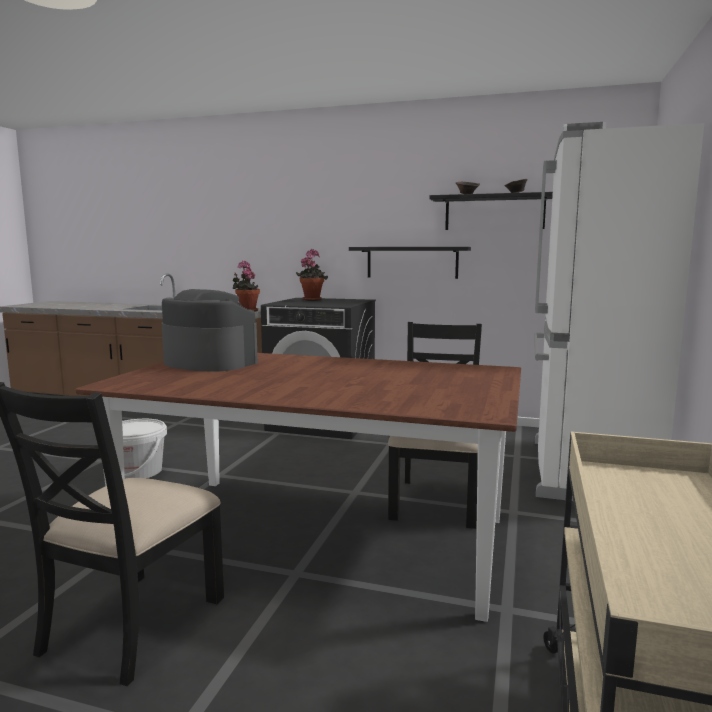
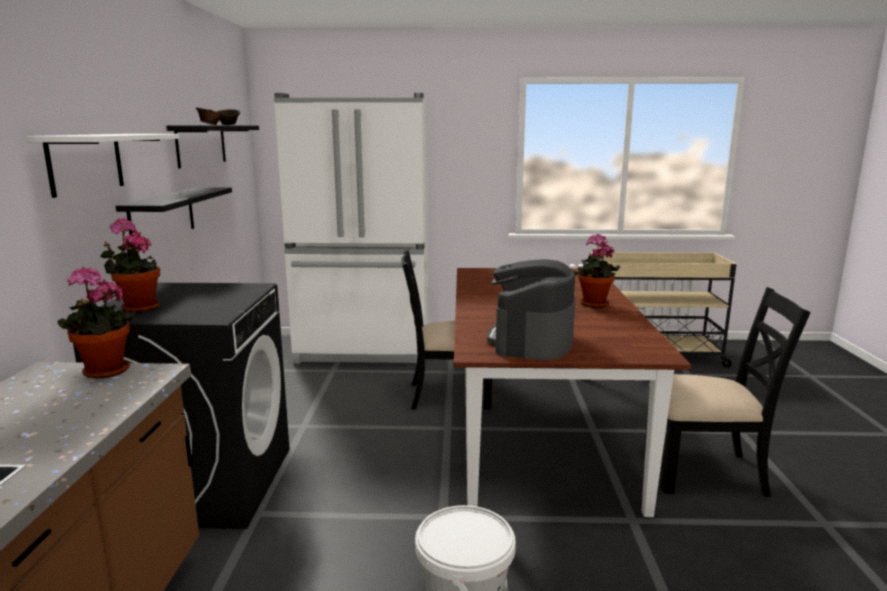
camera: 105 degrees left, 5 degrees up
(286, 389) = (594, 305): none -> potted plant
(336, 221) = (86, 163): none -> white shelf

